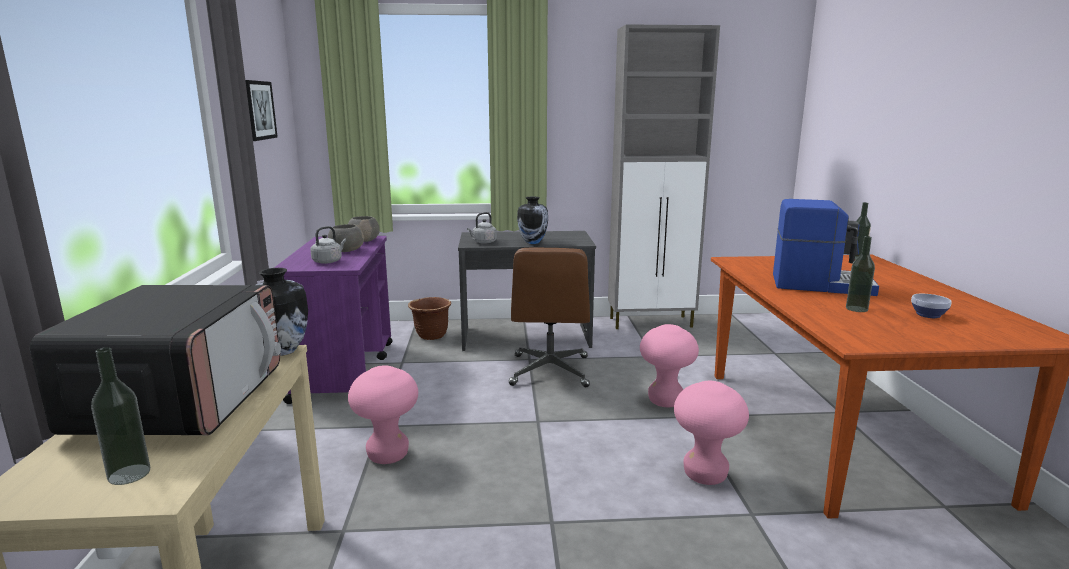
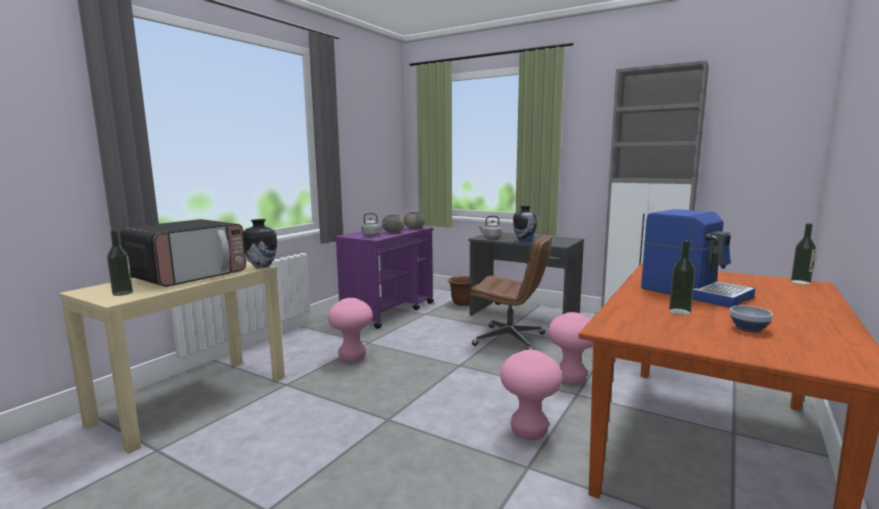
camera: 35 degrees right, 5 degrees down
(258, 110) = (364, 143): picture -> none
(550, 371) = (510, 340): brown office chair -> brown office chair turned 105 degrees counterclockwise

